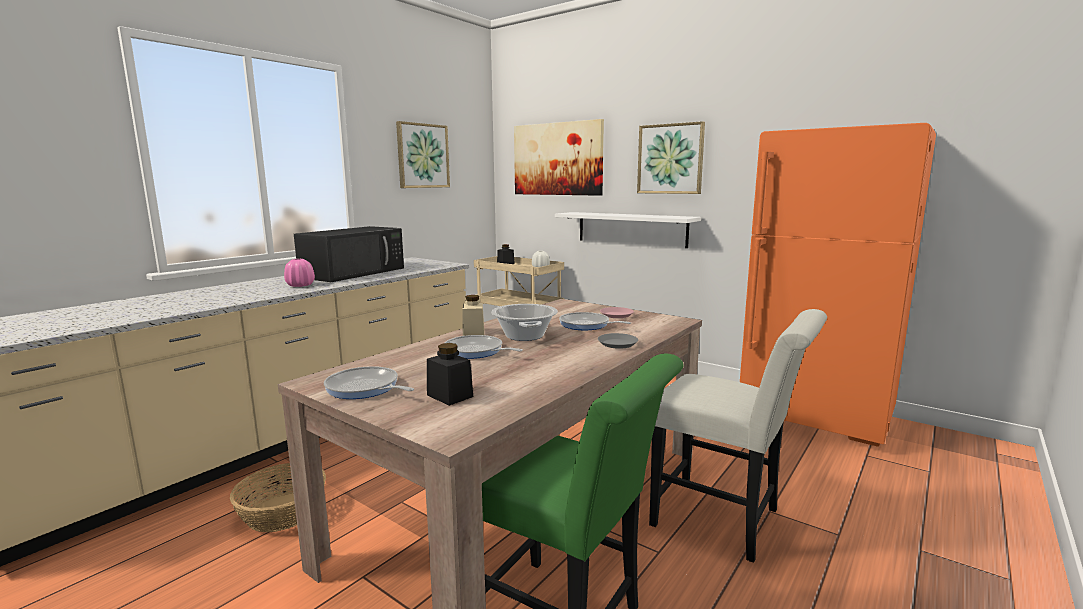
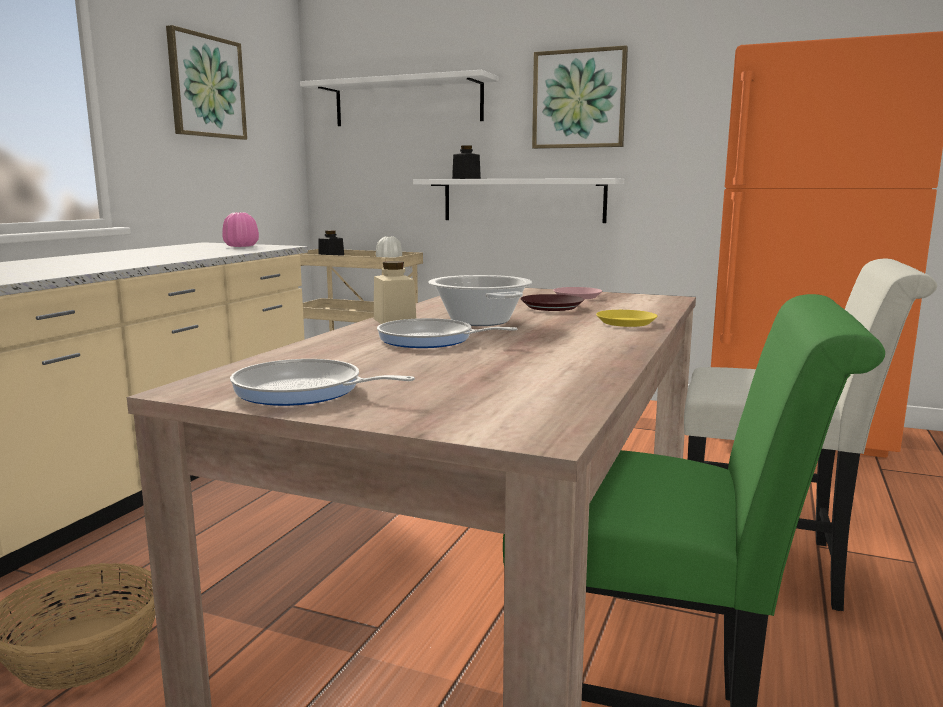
camera: 15 degrees left, 0 degrees up
(300, 285) = (52, 269): pink vase -> pink vase (241, 246)
(354, 272) = (130, 256): black microwave -> none
(450, 396) = (464, 389): black jar -> black jar (466, 178)
(557, 159) = (407, 102): picture -> white shelf
(586, 325) = (552, 307): frying pan -> brown plate
(618, 344) = (626, 322): grey plate -> yellow plate

